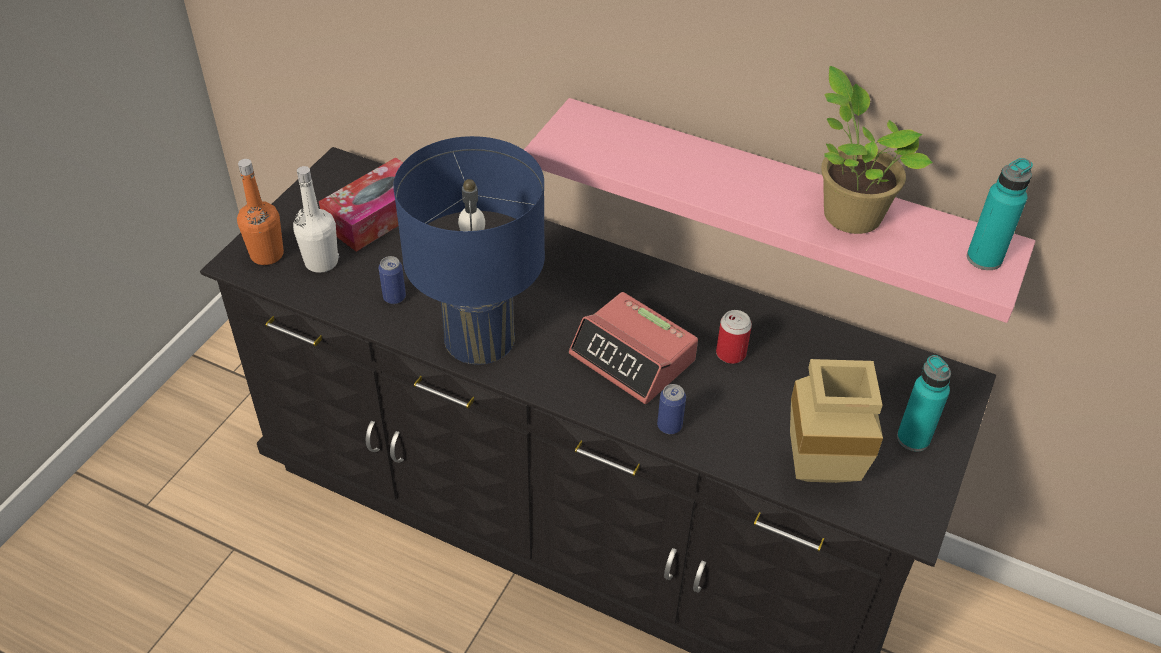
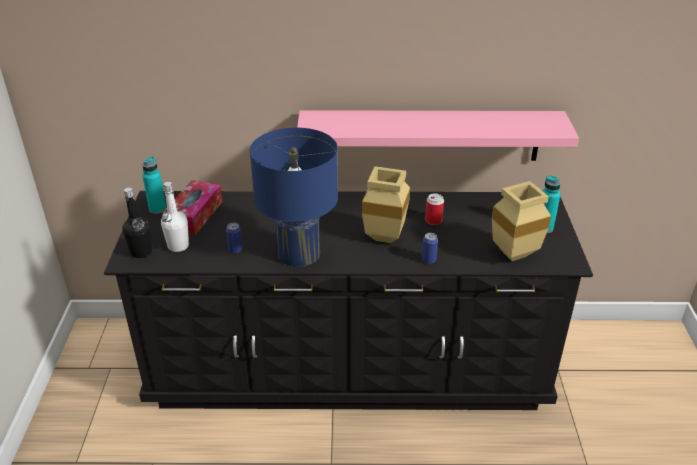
camera: 25 degrees left, 10 degrees down
(267, 255) = (141, 252): orange bottle -> black bottle
(633, 358) = (387, 237): alarm clock -> beige vase
(848, 213) = (477, 121): potted plant -> none
(984, 258) = (550, 123): turquoise bottle -> turquoise bottle (157, 209)

